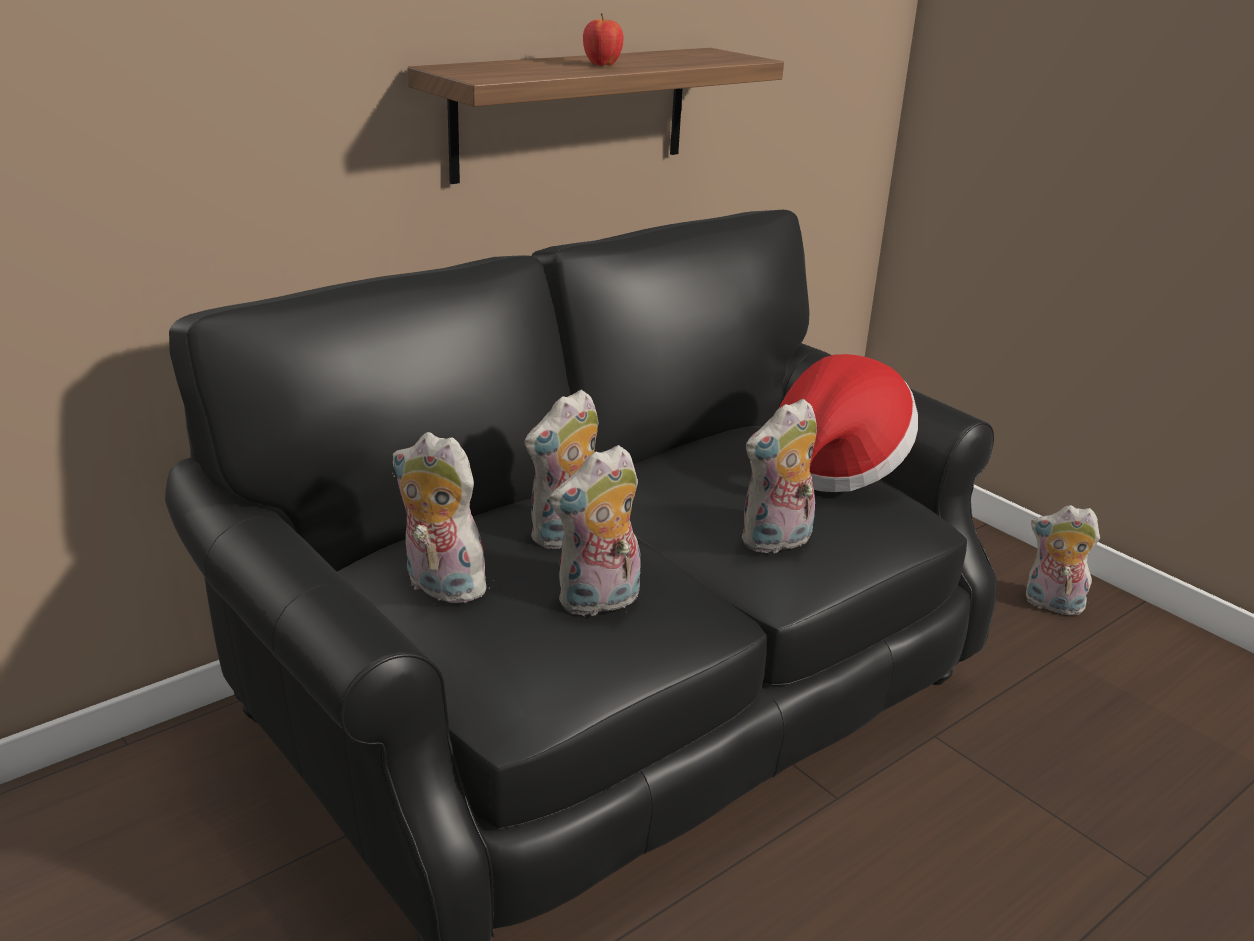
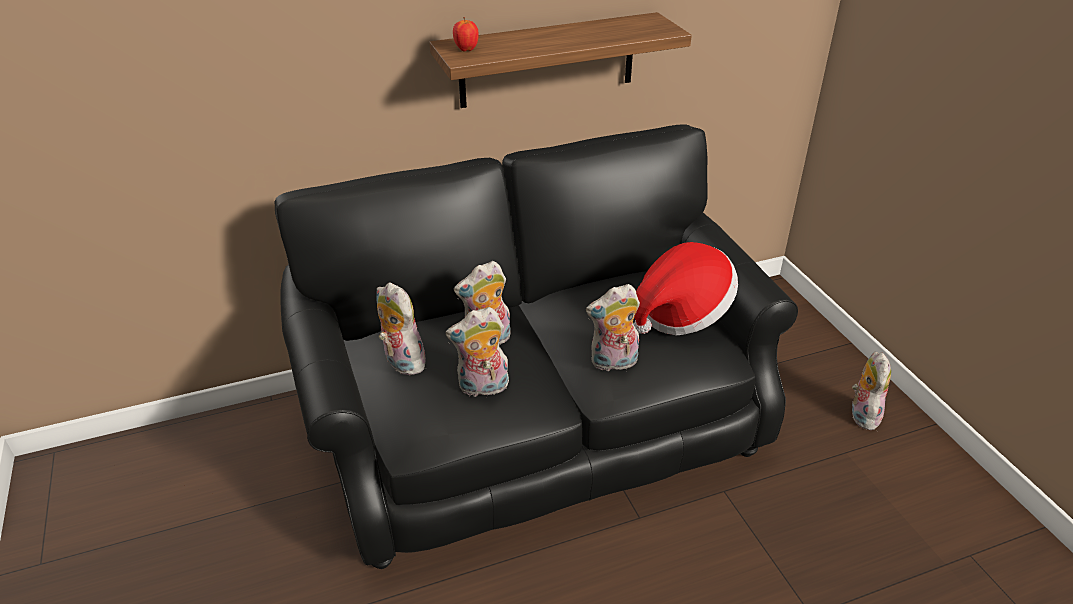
camera: 20 degrees right, 10 degrees up
(602, 65) = (554, 41): apple -> apple (466, 49)
(1051, 605) = (861, 414): plush toy -> plush toy turned 60 degrees clockwise

